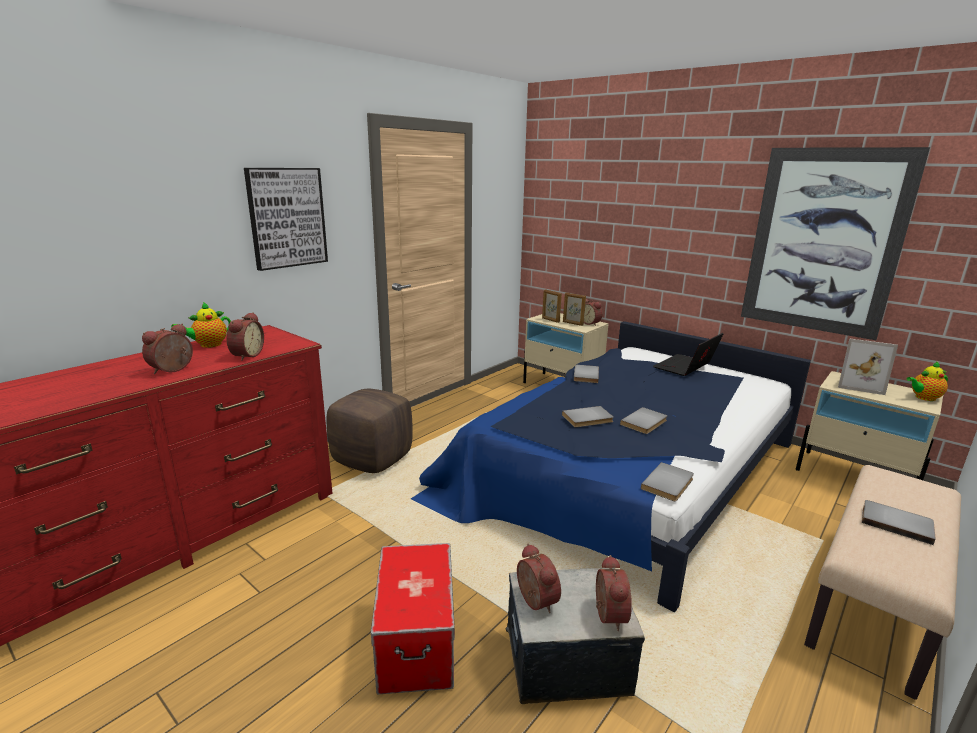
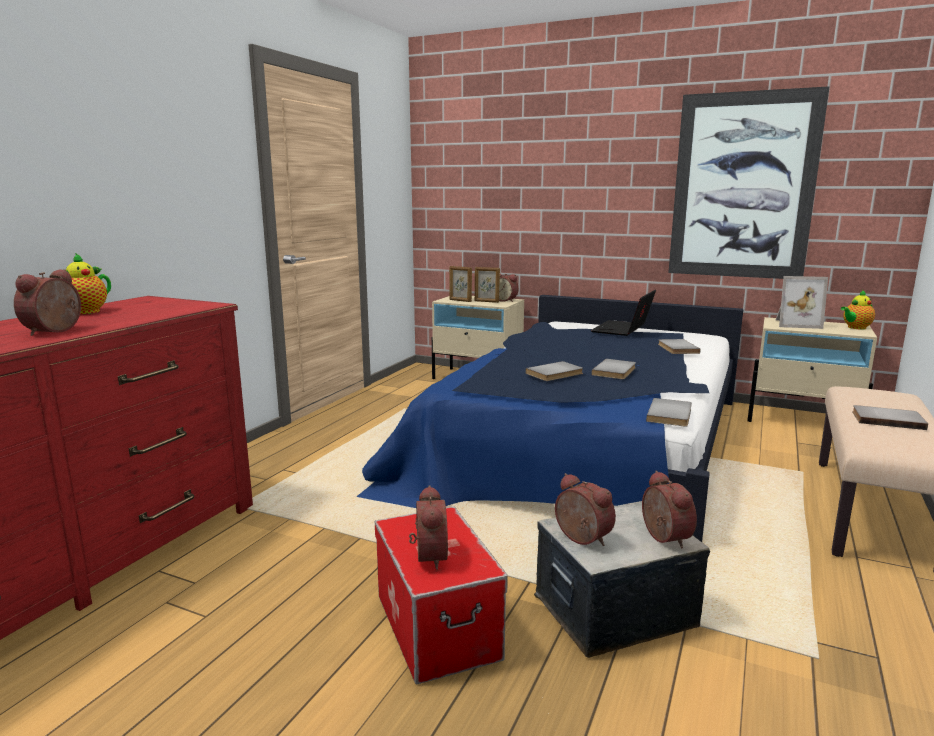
camera: 15 degrees left, 5 degrees down
(246, 355) = (147, 316): alarm clock -> alarm clock (427, 556)
(287, 218) = (164, 160): picture -> none
(372, 459) = (287, 466): brown ottoman -> none
(584, 375) = (525, 342): grey book -> grey book (676, 348)

